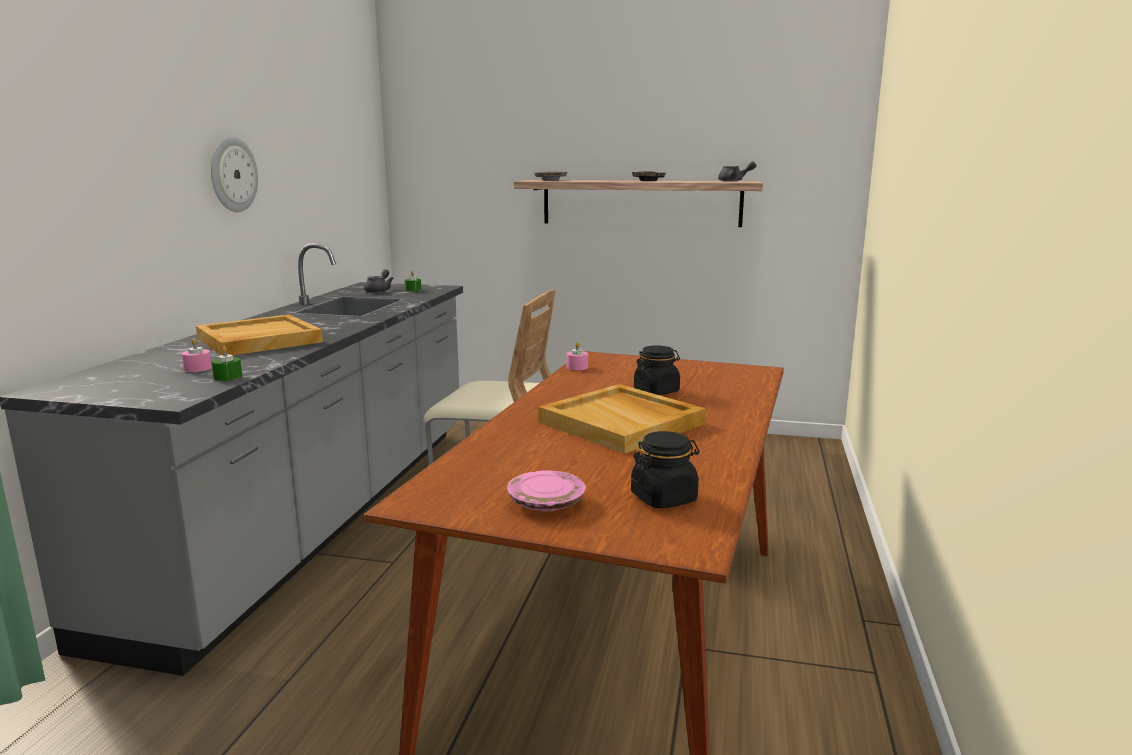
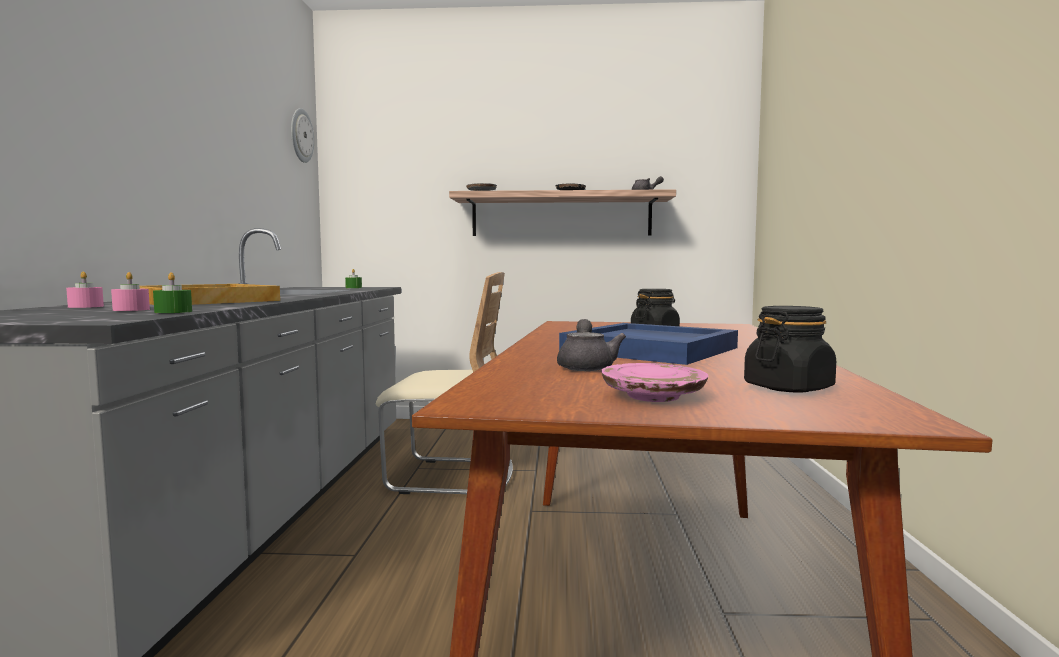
camera: 10 degrees left, 10 degrees down
(232, 174) = (175, 143): wall clock -> wall clock (301, 135)
(379, 291) = (319, 288): grey teapot -> grey teapot (586, 366)
(577, 367) = (554, 327): pink candle -> pink candle (86, 306)
(623, 423) = (652, 349): beige tray -> blue tray

